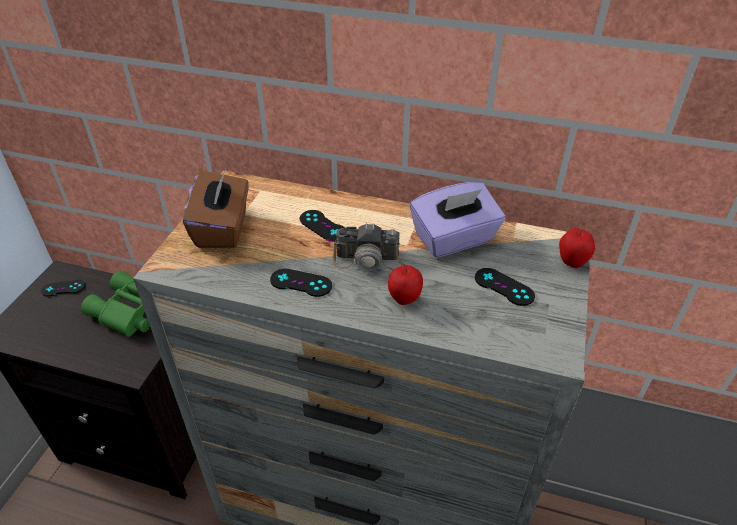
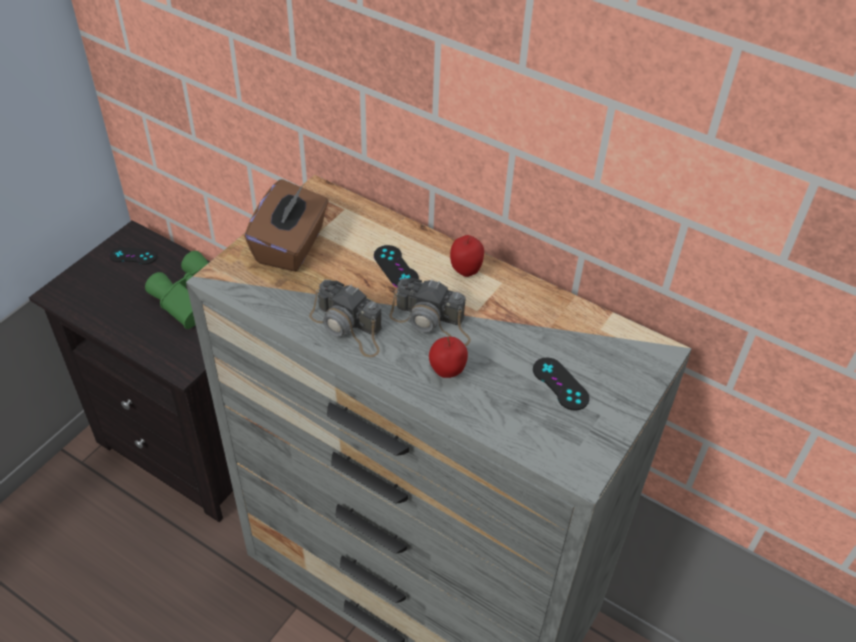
camera: 15 degrees right, 5 degrees up
(301, 283) = (348, 327): black game controller -> camera
(454, 239) = (532, 316): purple tissue box -> none
(571, 262) = (650, 375): apple -> apple (465, 270)

